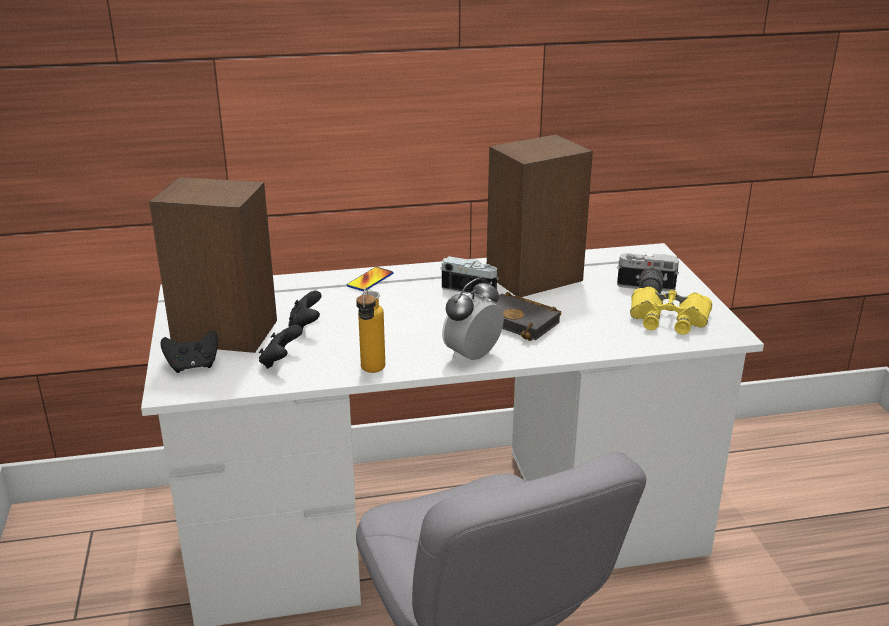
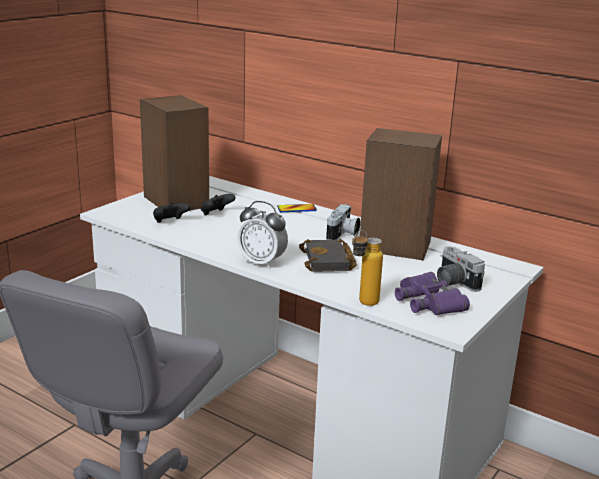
camera: 45 degrees right, 5 degrees down
(193, 366) = (132, 208): black game controller -> none
(371, 372) = (196, 245): bottle -> bottle (362, 304)
(471, 288) = (343, 235): camera -> camera turned 45 degrees clockwise
(472, 356) = (262, 262): alarm clock -> alarm clock turned 150 degrees counterclockwise
(668, 318) = (428, 302): yellow binoculars -> purple binoculars

